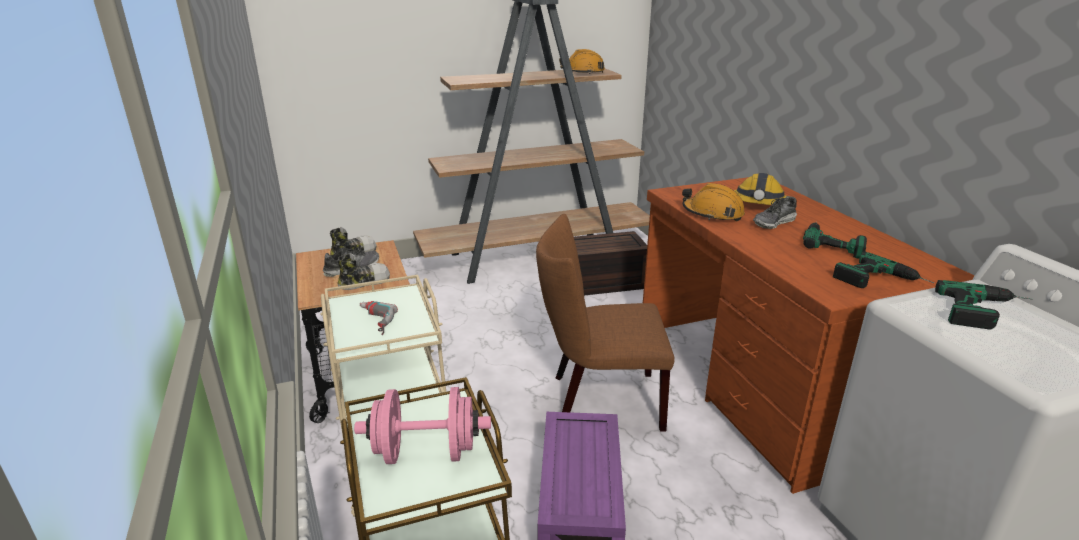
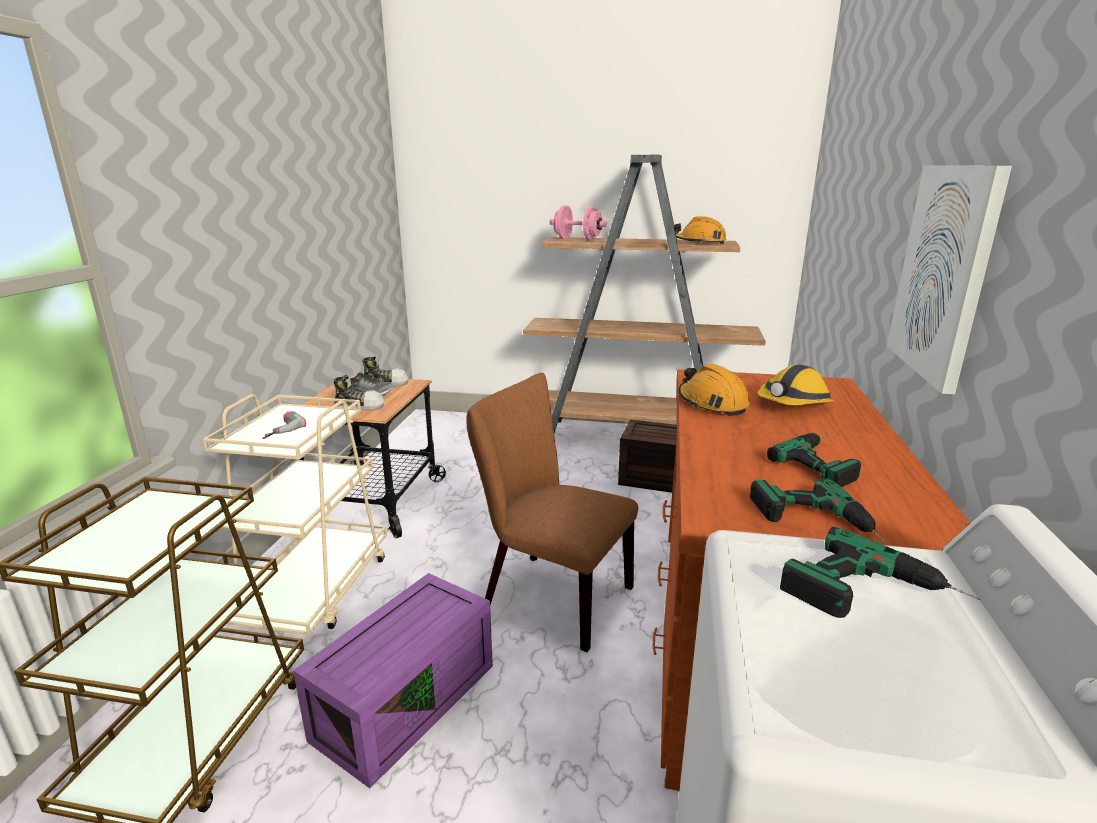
camera: 30 degrees right, 5 degrees down
(426, 452) = (140, 537): pink dumbbell -> pink dumbbell (577, 239)
(774, 222) = (776, 426): shoe -> none
(875, 99) = (944, 272): none -> picture

